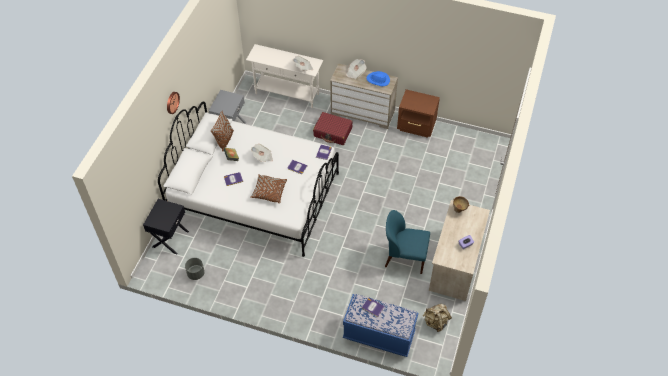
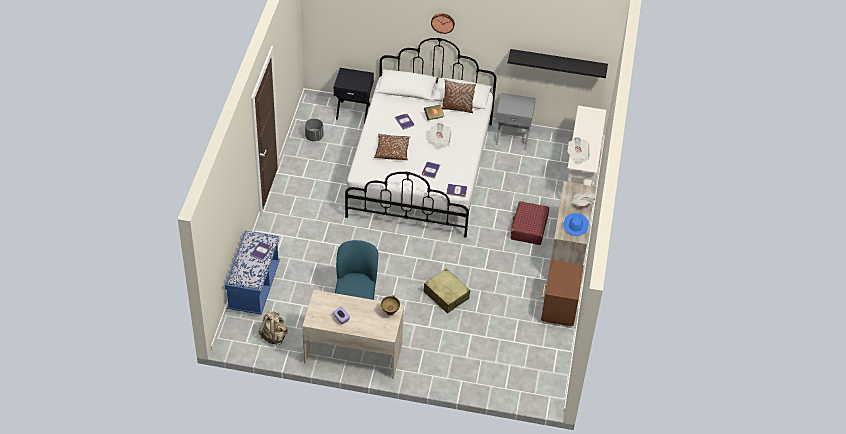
camera: 80 degrees right, 5 degrees down
(220, 48) = (558, 63): none -> black shelf
(398, 194) = (446, 295): none -> beige suitcase

